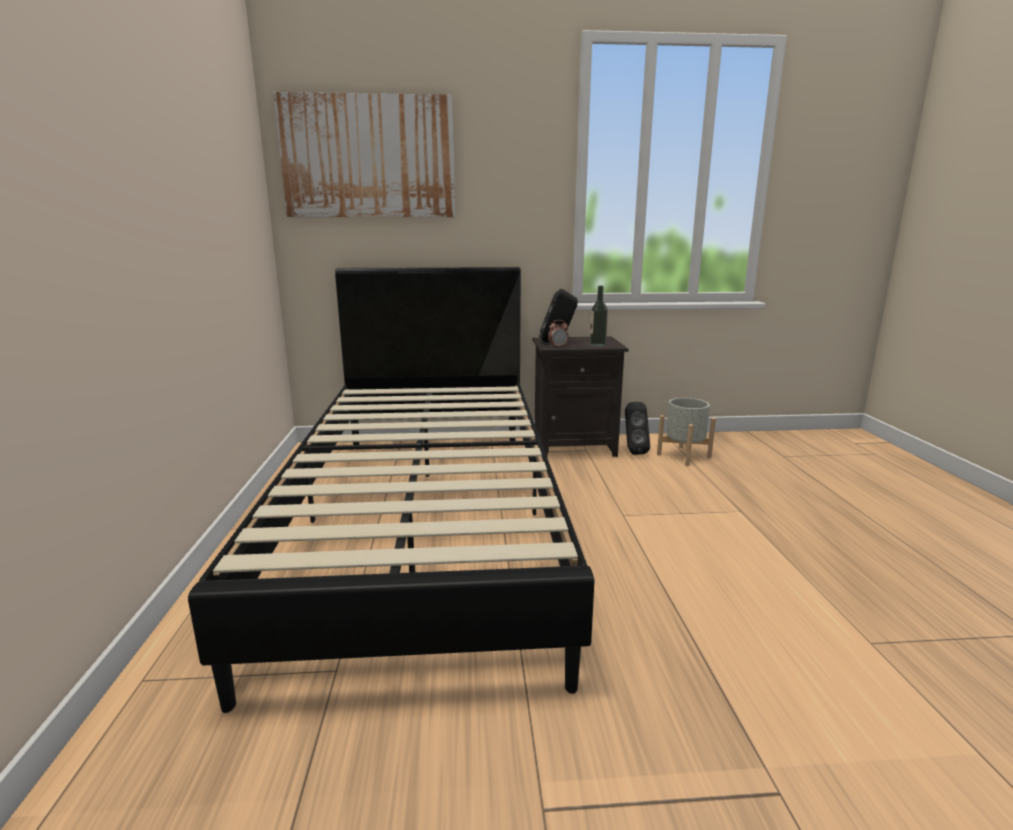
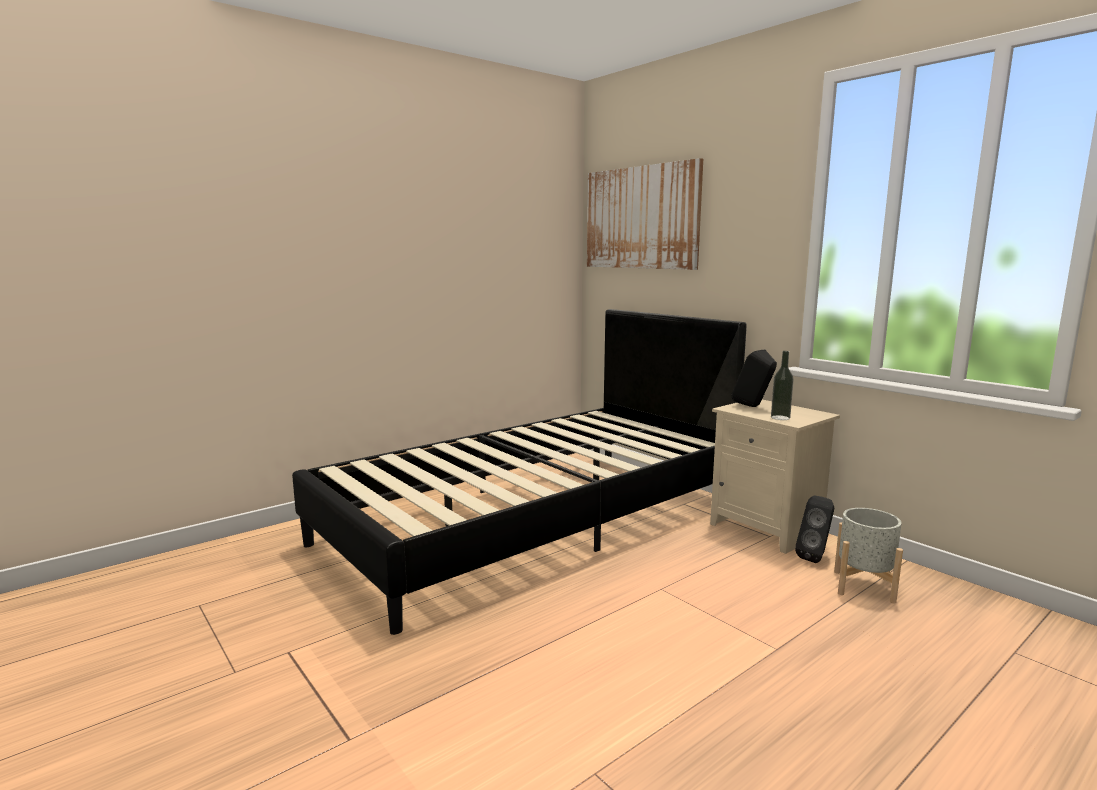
camera: 55 degrees right, 5 degrees down
(558, 347) = (736, 410): alarm clock -> none
(575, 446) = (768, 529): black nightstand -> beige nightstand

